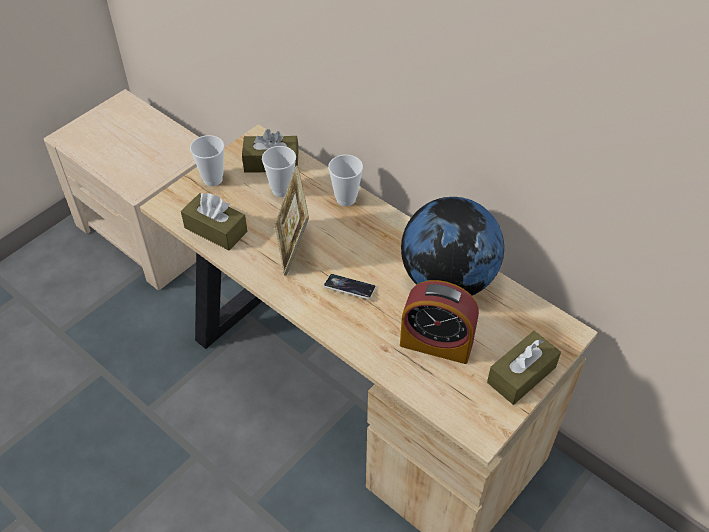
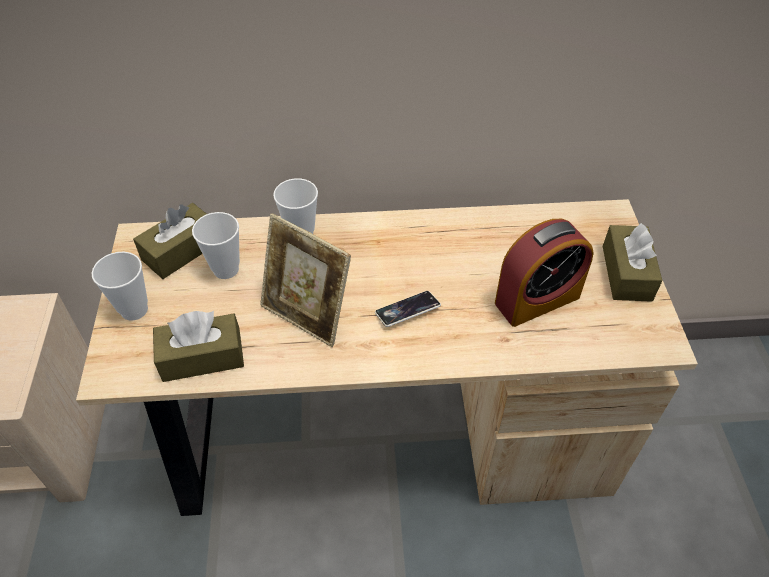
camera: 45 degrees left, 0 degrees up
(447, 280) = (477, 241): globe -> none

